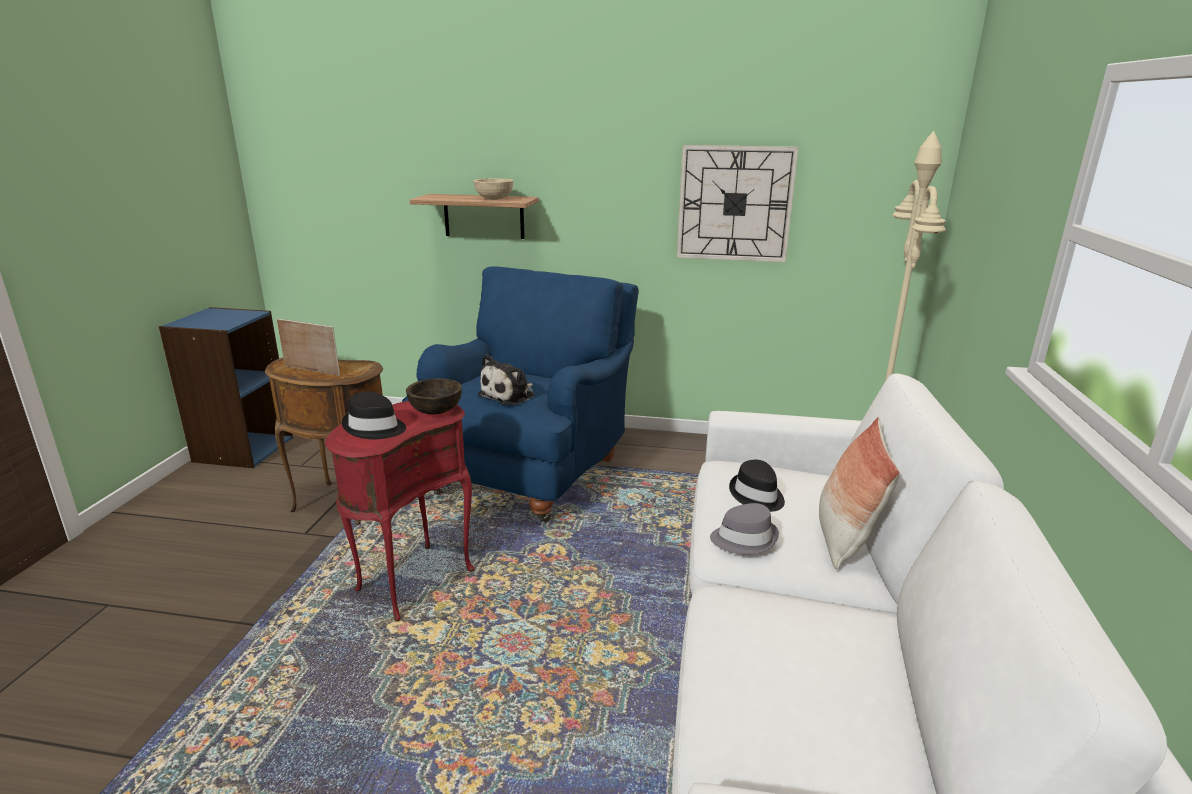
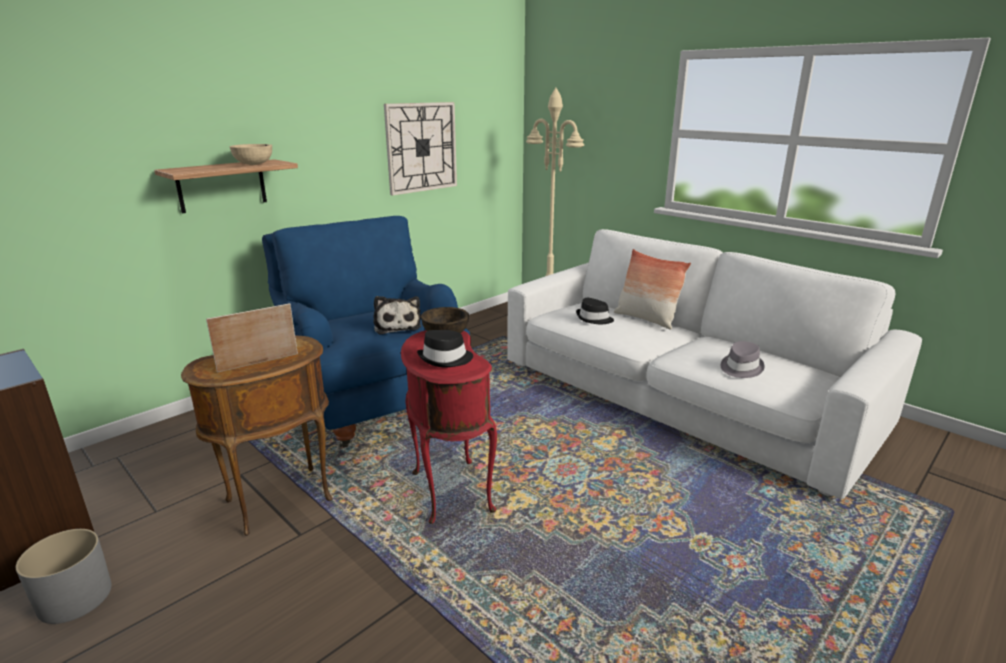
camera: 55 degrees left, 0 degrees up
(200, 487) = (75, 598): none -> grey planter
(744, 539) = (631, 335): grey hat -> grey hat (740, 368)

